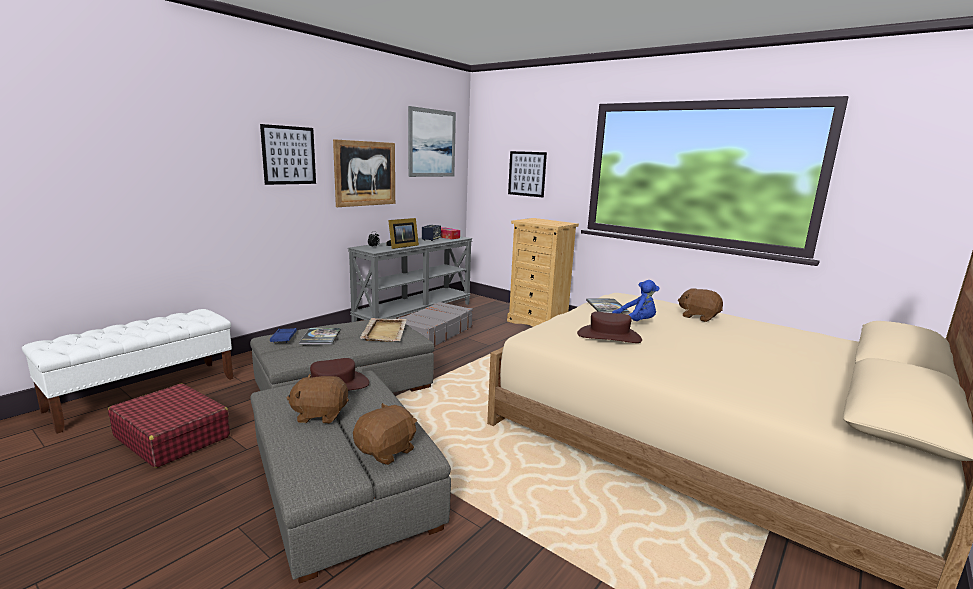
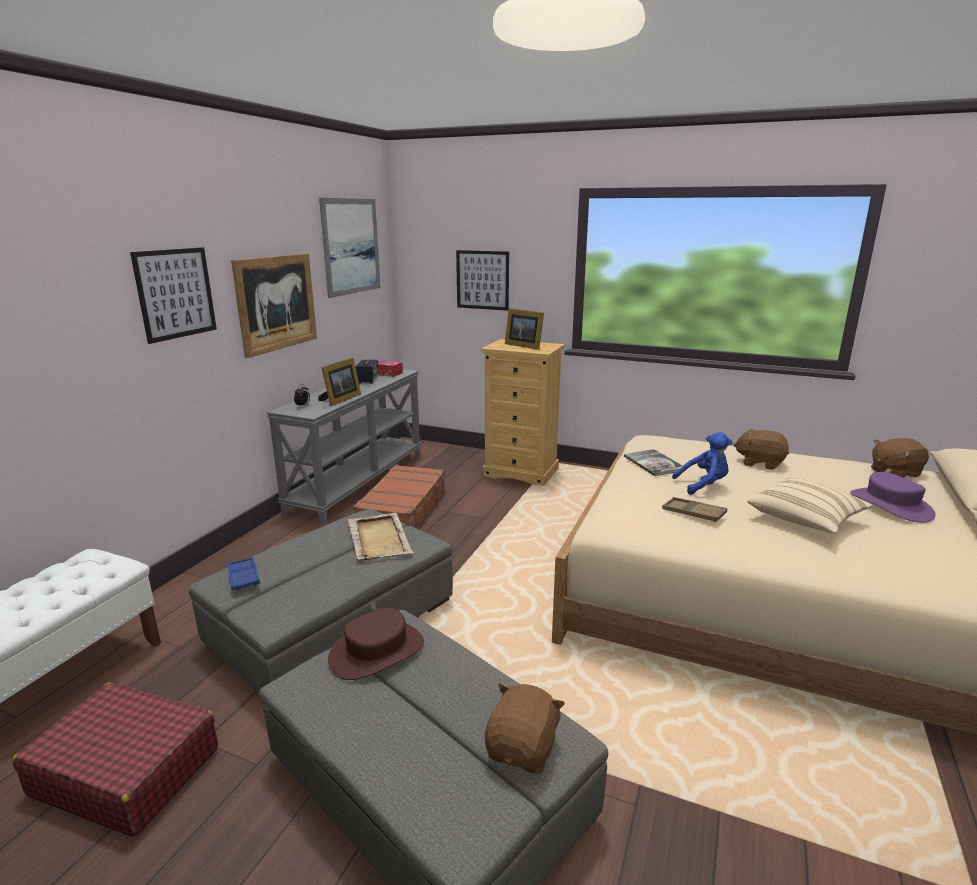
camera: 15 degrees left, 5 degrees up
(320, 337) = (297, 565): book -> none
(320, 414) = (393, 708): brown plush toy -> brown plush toy (894, 472)
(433, 333) = (402, 511): grey suitcase -> brown suitcase
(545, 221) = (523, 345): none -> picture frame
(609, 336) = (693, 513): brown hat -> brown tray
(701, 352) = (805, 520): none -> beige pillow
(792, 354) = (891, 505): none -> purple hat

